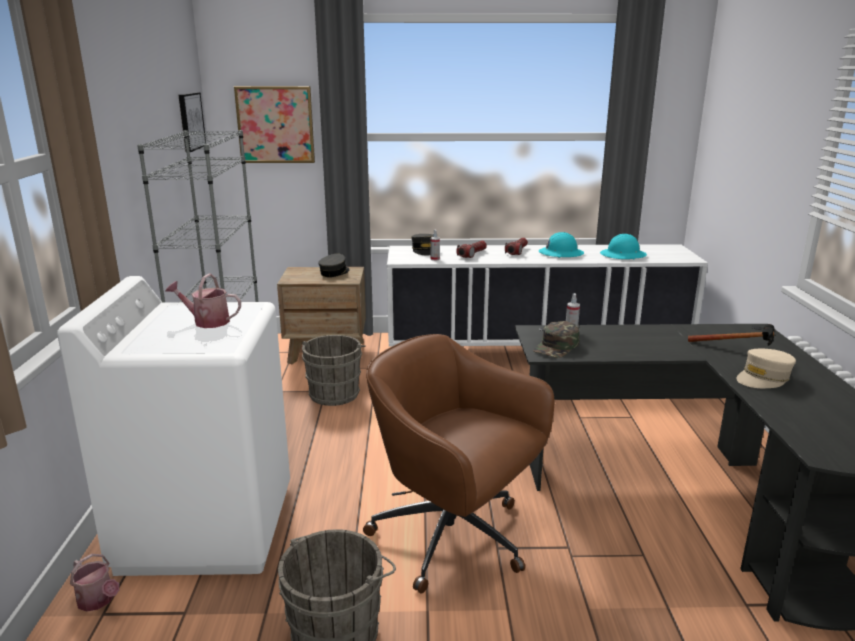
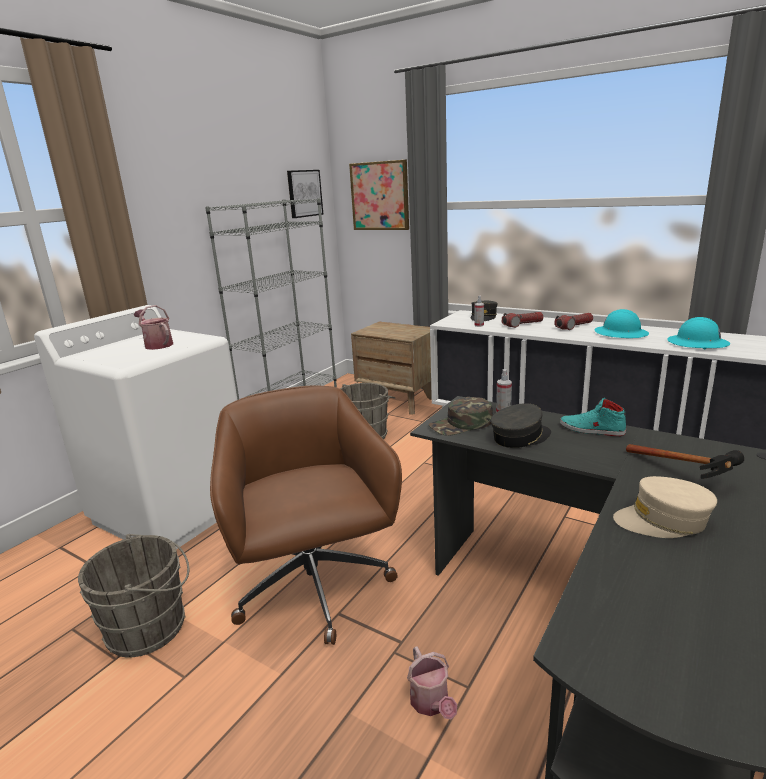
camera: 35 degrees right, 0 degrees up
(98, 601) = (68, 537): watering can -> watering can (431, 703)
(334, 272) = (406, 329): grey cap -> grey cap (520, 437)
(646, 332) = (591, 430): none -> turquoise shoe

